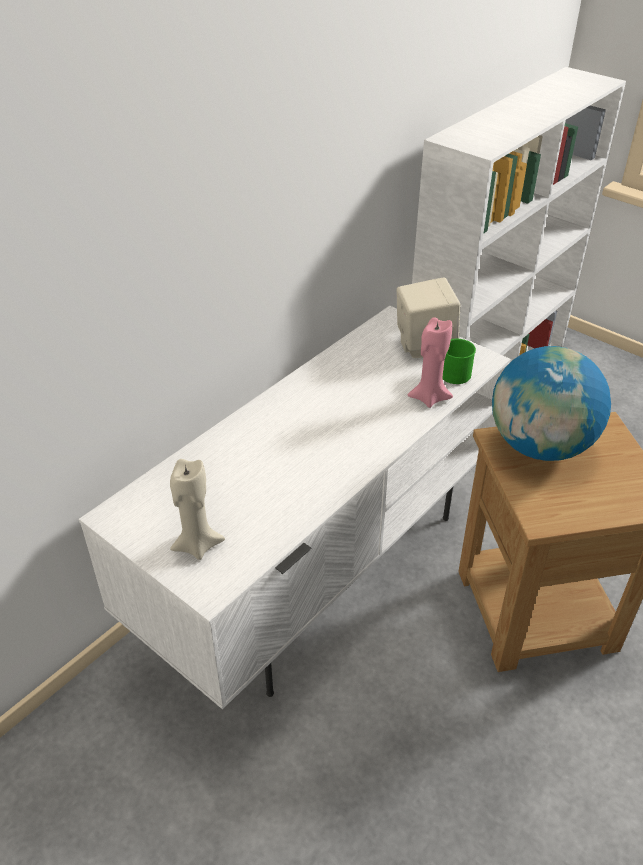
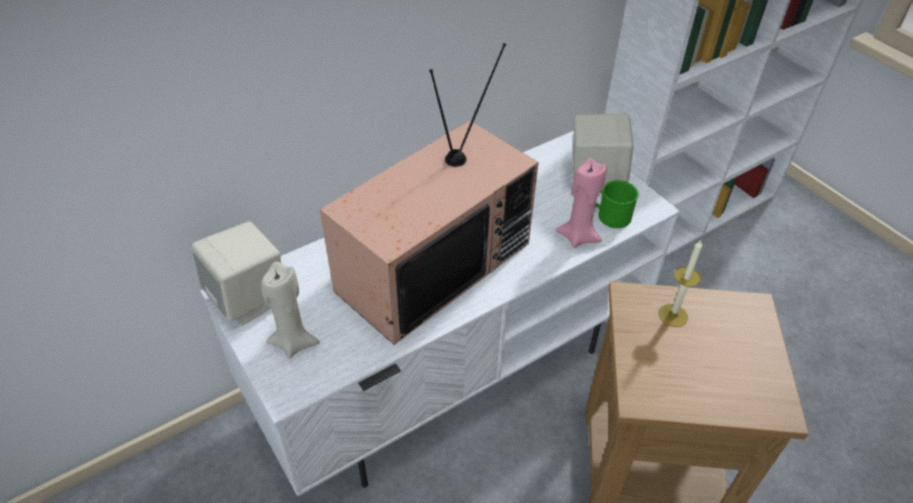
camera: 15 degrees right, 5 degrees up
(134, 516) = (249, 299): none -> beige speaker
(304, 447) = (433, 264): none -> television
(540, 446) = (673, 315): globe -> candle

